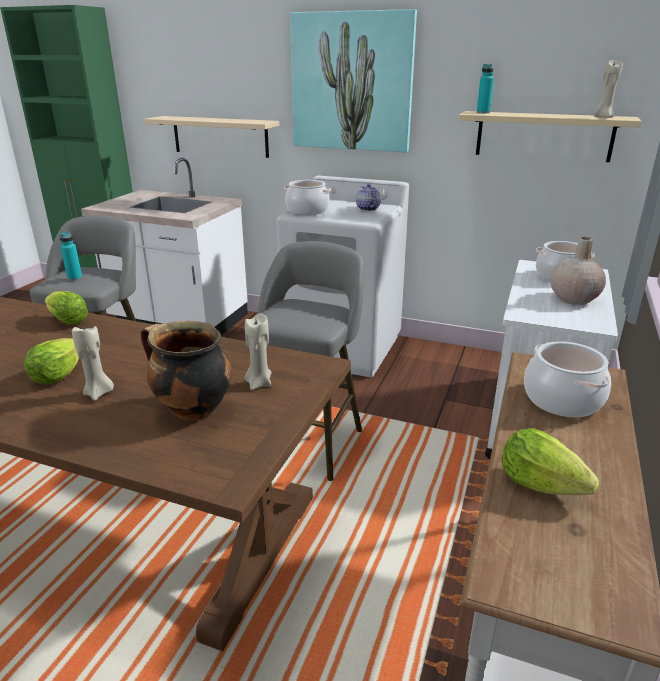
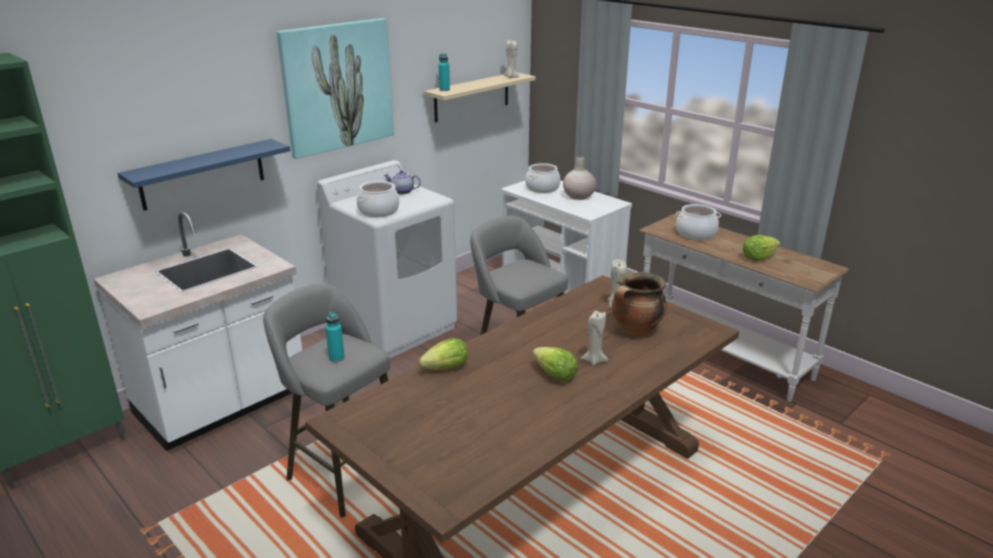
camera: 65 degrees left, 0 degrees up
(220, 136) = (202, 174): beige shelf -> blue shelf

